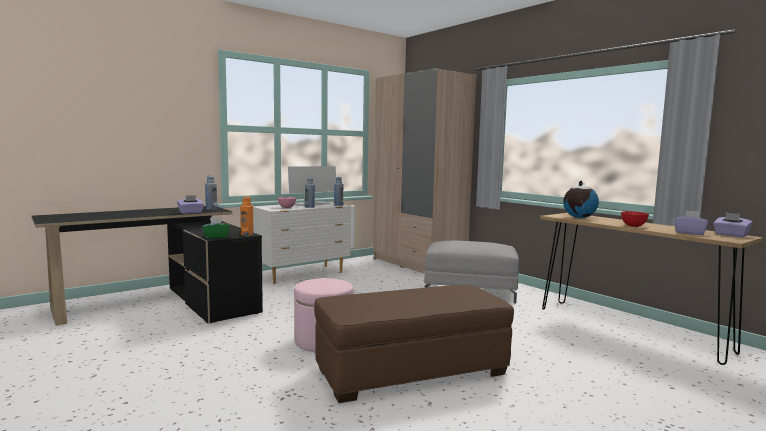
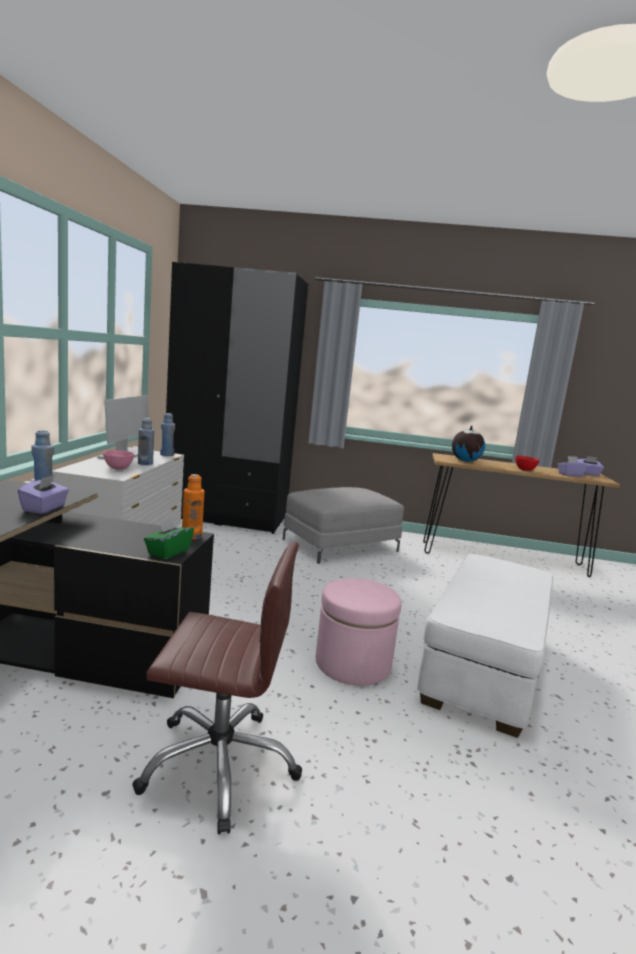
camera: 45 degrees left, 5 degrees up
(177, 349) = (219, 764): none -> brown office chair
(411, 371) = (485, 666): brown ottoman -> white ottoman
(418, 264) = (227, 517): beige wardrobe -> black wardrobe

